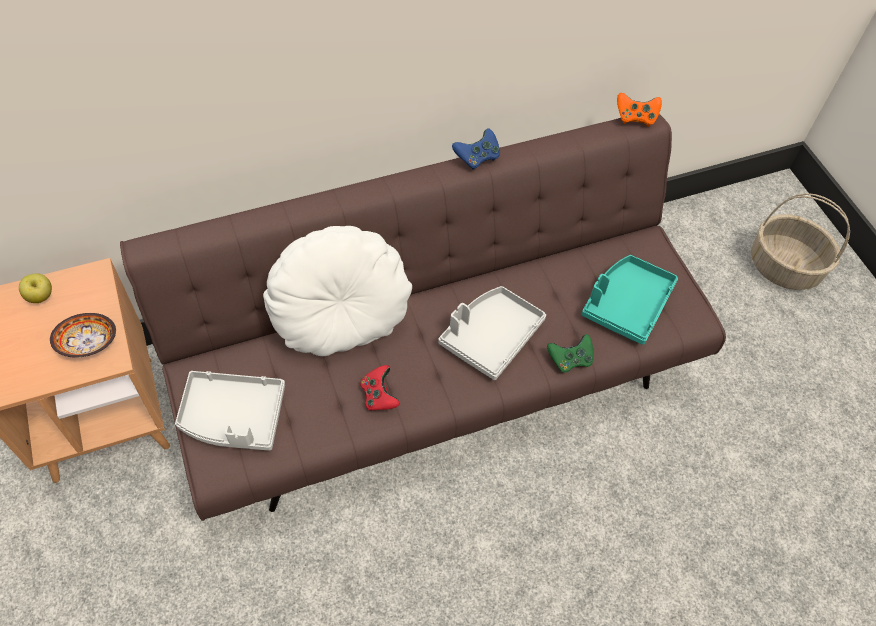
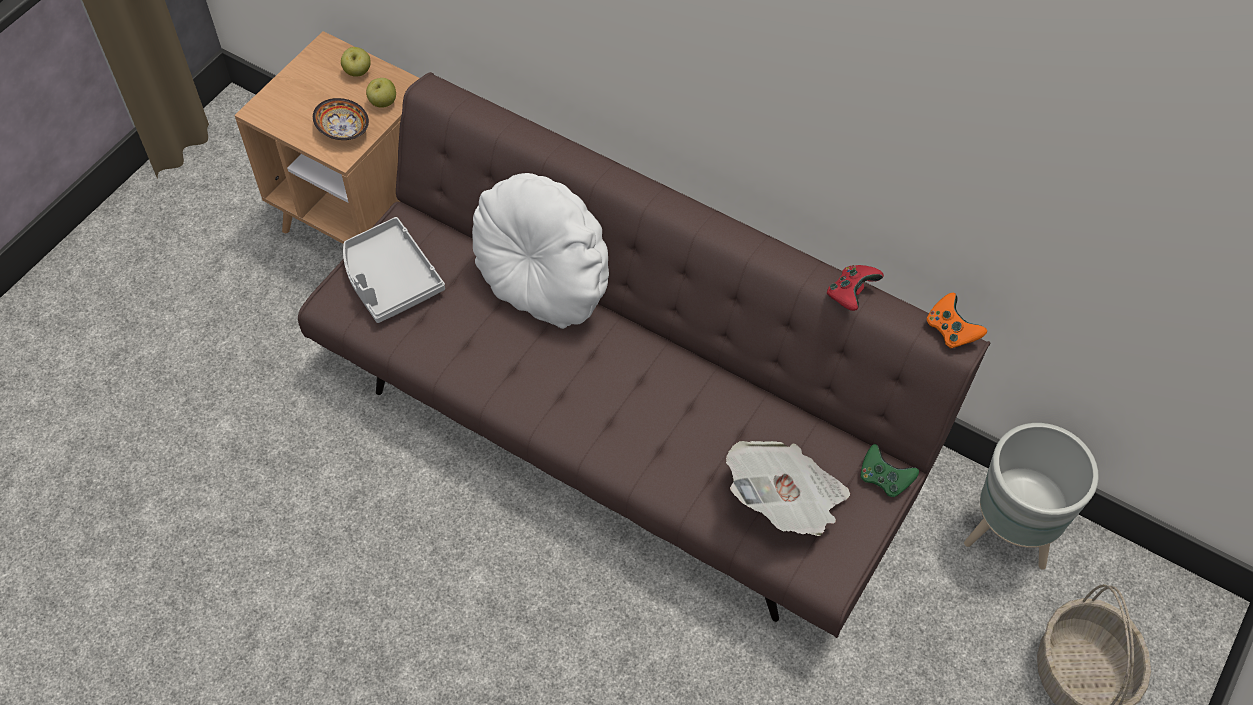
camera: 55 degrees right, 0 degrees up
(92, 300) = (383, 103): none -> apple
(379, 395) = (498, 365): red game controller -> red game controller (851, 294)
(477, 158) = (755, 237): blue game controller -> none
(490, 337) = (638, 409): grey tray -> none
(570, 360) = (672, 490): green game controller -> green game controller (884, 479)
(626, 304) = (786, 501): turquoise tray -> newspaper
(676, 235) = (1010, 536): none -> grey planter

